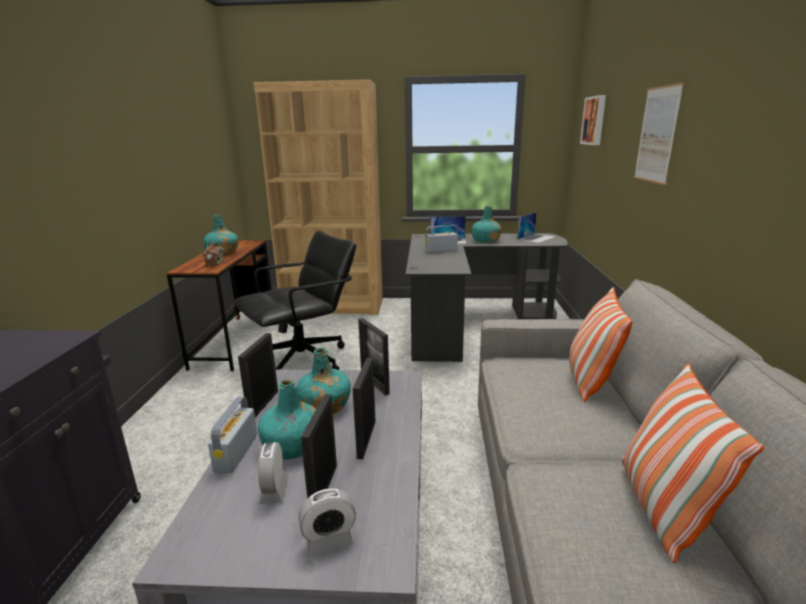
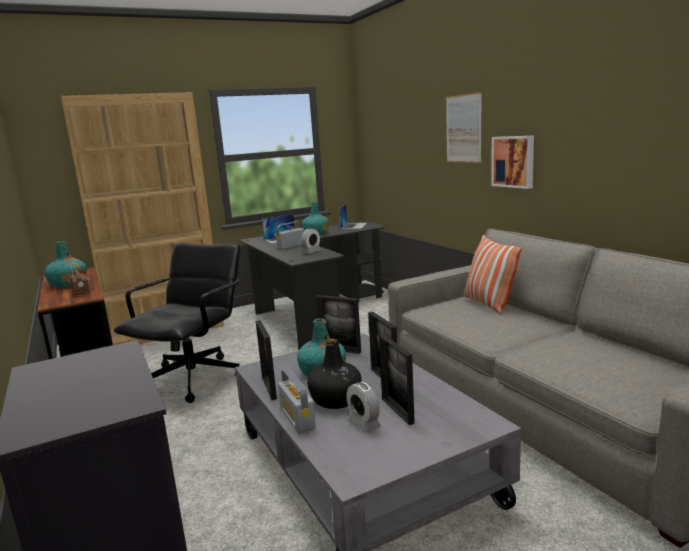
camera: 30 degrees left, 5 degrees down
(293, 446) = (336, 400): turquoise bottle -> black bottle
(329, 541) = (441, 429): alarm clock -> alarm clock (311, 252)
(595, 120) = (387, 123): picture -> picture (513, 161)
(662, 508) = (595, 344): pillow -> none

